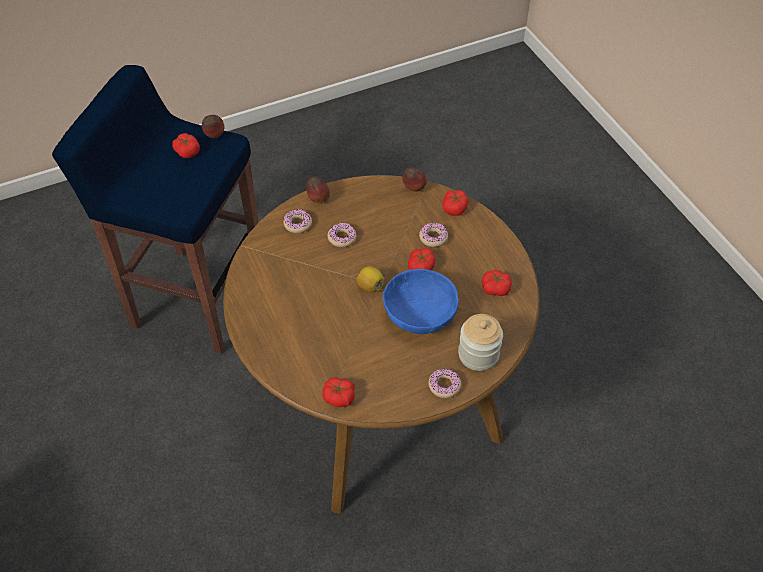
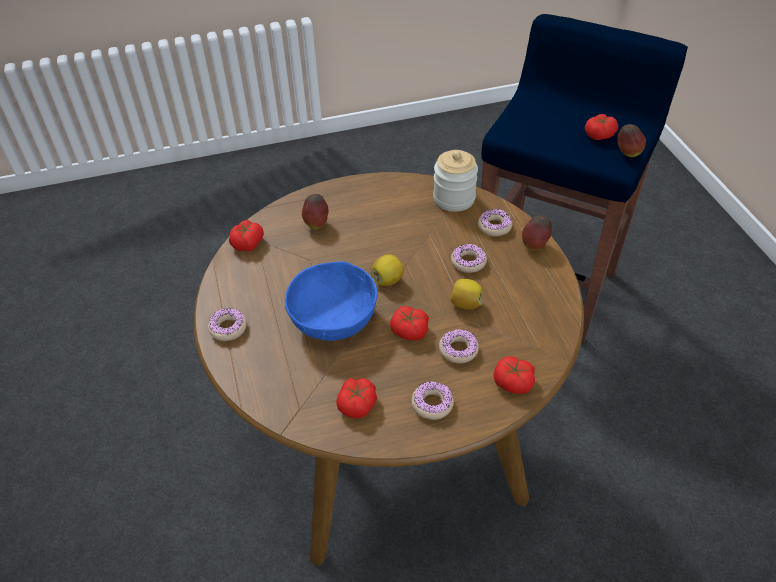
camera: 100 degrees right, 5 degrees down
(388, 237) = (465, 304): none -> lemon
(414, 189) = (553, 341): apple -> apple (316, 224)
(478, 354) = (259, 367): jar -> jar (454, 198)
(484, 248) = (432, 404): none -> donut

